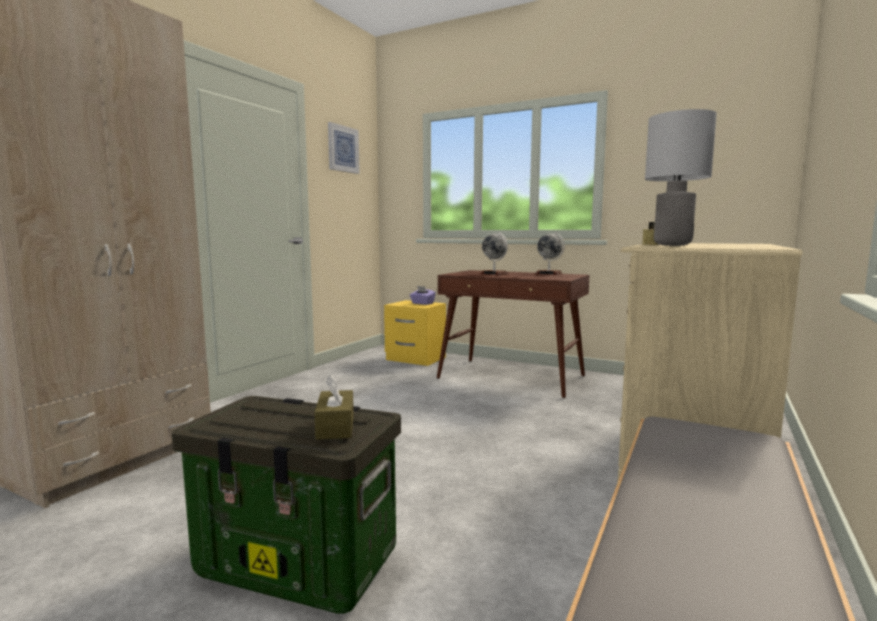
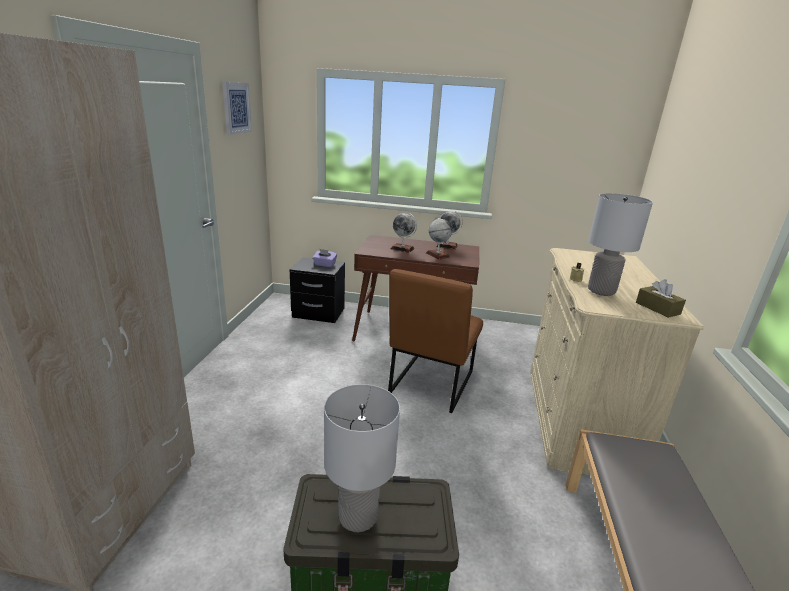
camera: 20 degrees left, 15 degrees up
(268, 420) = (358, 519): none -> grey table lamp
(335, 426) = (418, 516): brown tissue box -> brown tissue box (657, 308)
(415, 359) = (318, 313): yellow nightstand -> black nightstand
(504, 413) = (430, 383): none -> brown chair
(530, 276) = (437, 255): none -> globe

